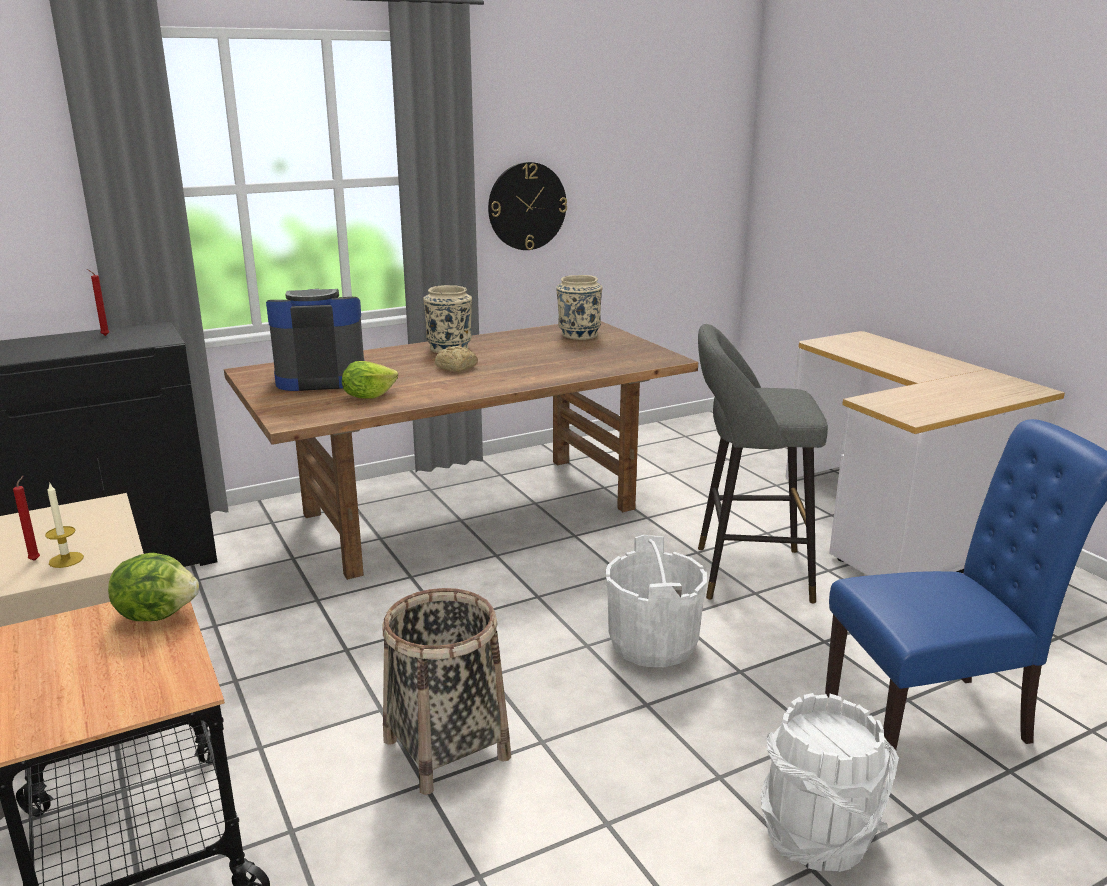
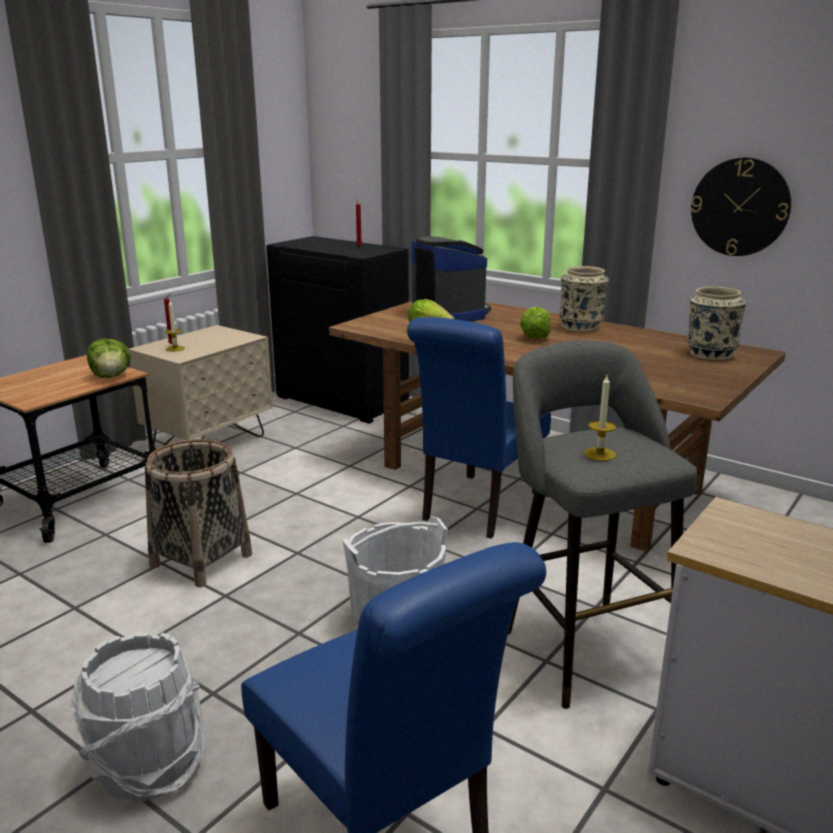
camera: 65 degrees right, 0 degrees up
(456, 367) = (534, 337): bread -> lettuce
(497, 555) = (477, 508): none -> blue chair
(781, 403) = (599, 454): none -> candle

